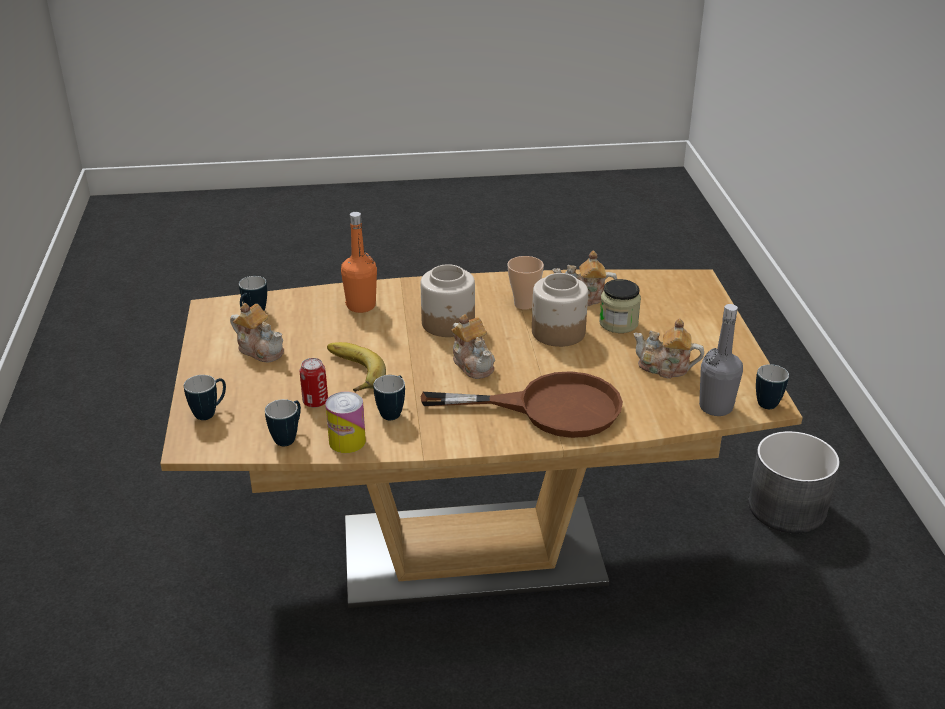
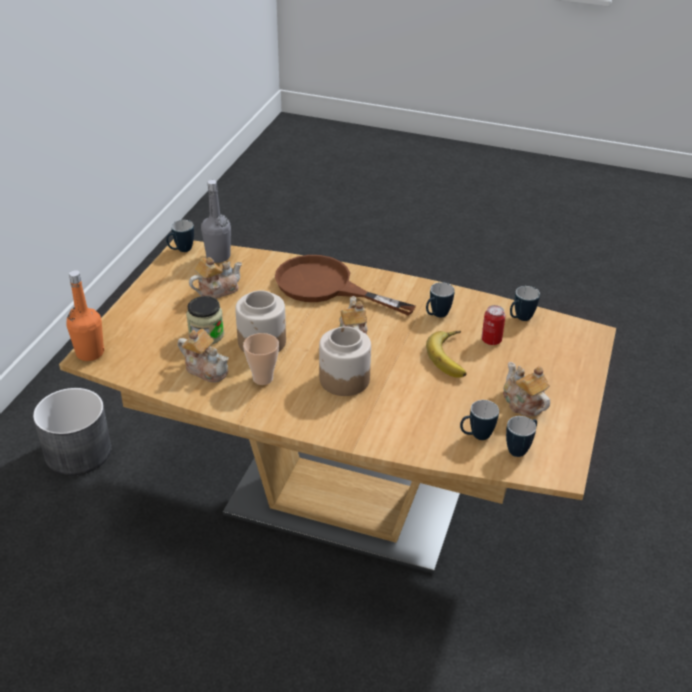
camera: 155 degrees left, 5 degrees up
(210, 413) = (576, 355): mug -> mug (476, 436)
(347, 441) = (479, 304): can -> none
(361, 306) = (411, 425): orange bottle -> orange bottle (90, 353)
(665, 368) = (217, 290): teapot -> teapot turned 75 degrees counterclockwise

